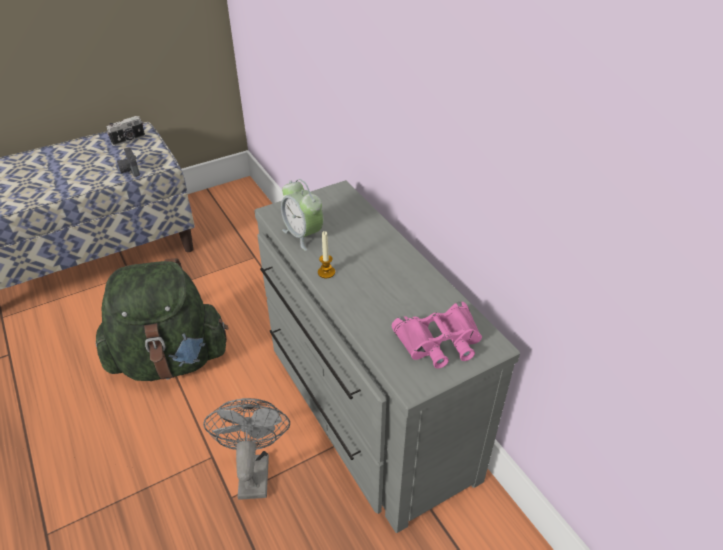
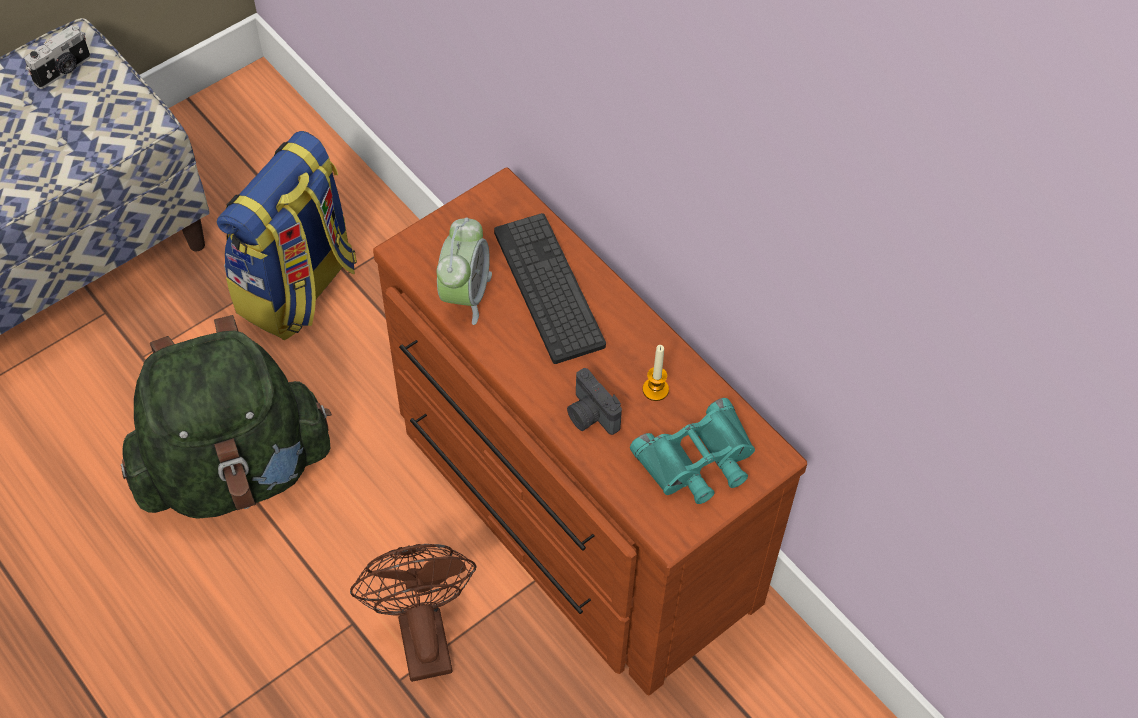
camera: 10 degrees left, 15 degrees up
(129, 170) = (95, 147): camera -> camera (590, 416)
(235, 274) = (298, 289): none -> backpack
(253, 469) = (421, 634): grey fan -> brown fan
(303, 235) = (465, 294): alarm clock -> alarm clock turned 120 degrees counterclockwise
(326, 272) = (516, 362): candle -> candle (655, 389)
(356, 237) = (548, 288): none -> keyboard
(362, 407) = (567, 511): grey dresser -> brown dresser
(440, 341) = (698, 460): pink binoculars -> turquoise binoculars

